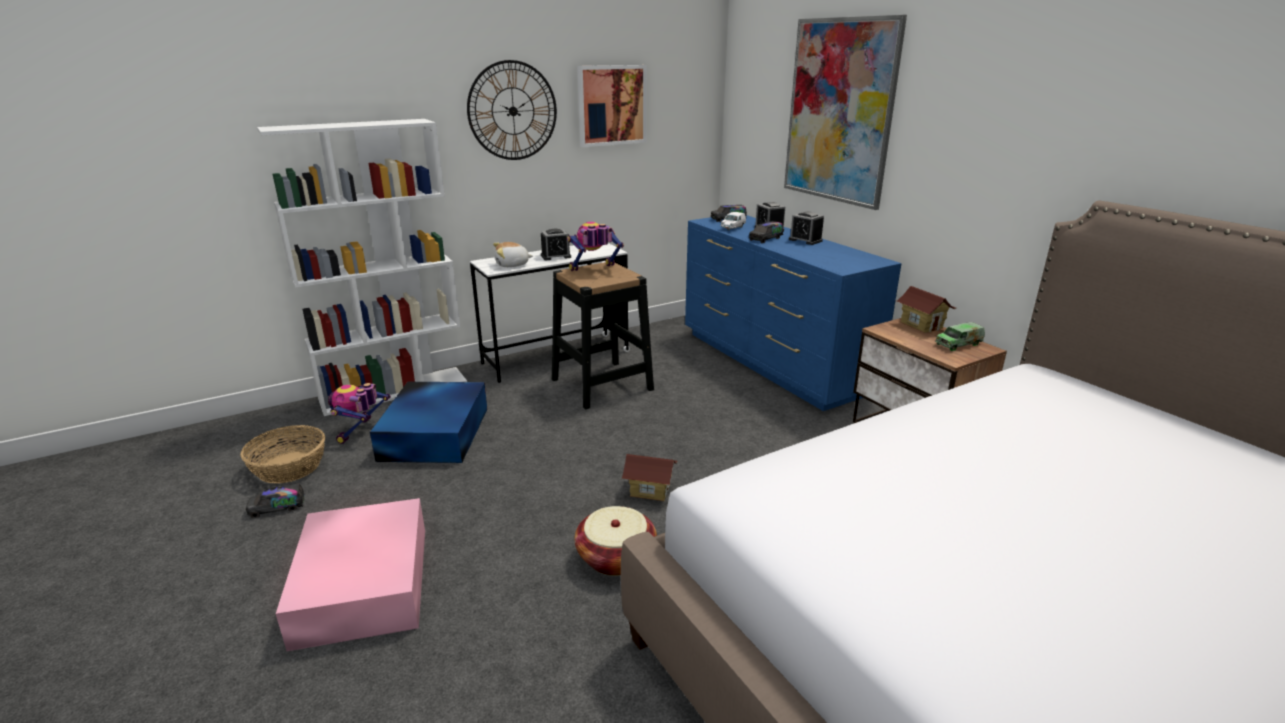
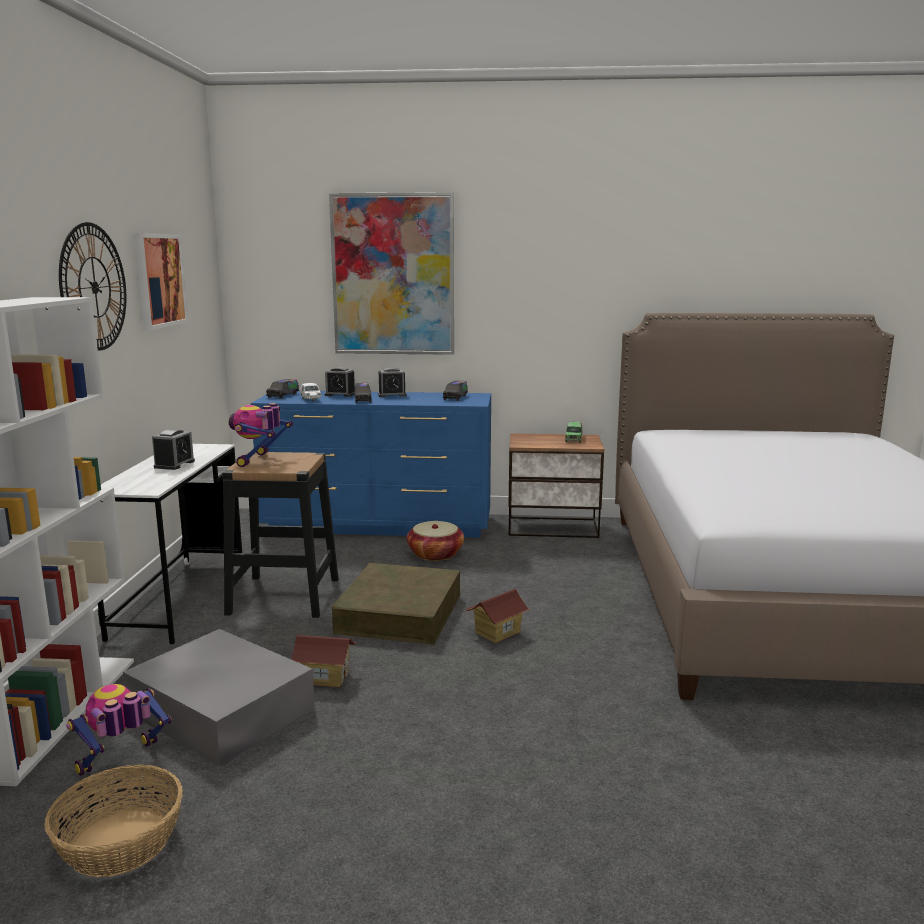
camera: 55 degrees left, 10 degrees down
(277, 508) = (219, 869): toy truck -> toy truck (455, 397)
(361, 431) = (122, 762): toy robot -> toy robot turned 90 degrees clockwise
(364, 582) = (469, 822): pink storage box -> none
(436, 432) = (220, 709): blue storage box -> grey storage box
(512, 265) = (154, 482): plush toy -> none
(616, 557) = (573, 675): basket -> basket (435, 554)
(629, 436) = (400, 613): none -> brown storage box
(921, 325) = (531, 436): toy house -> toy house (325, 677)

